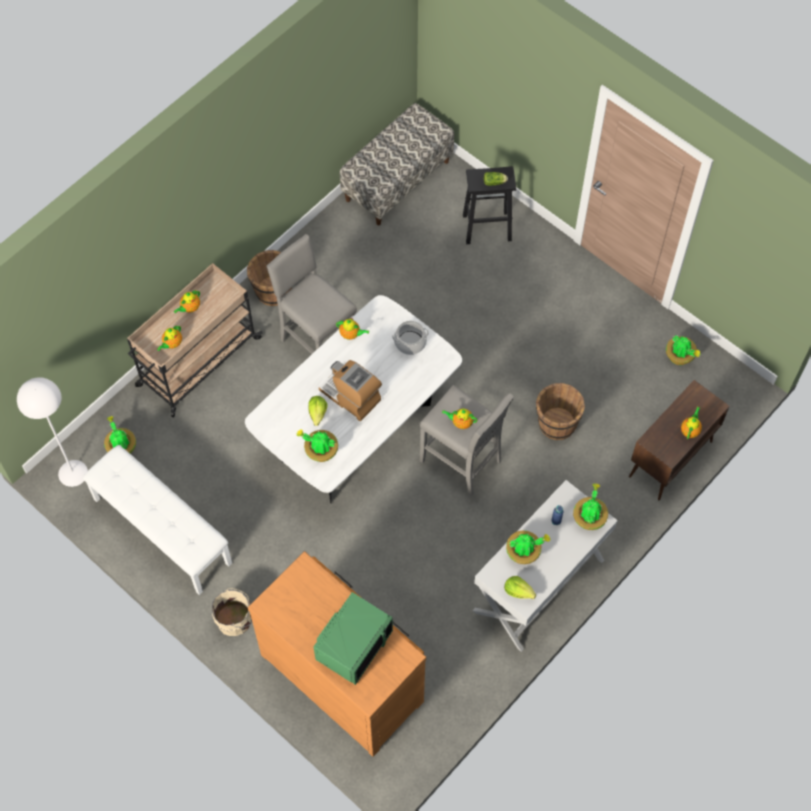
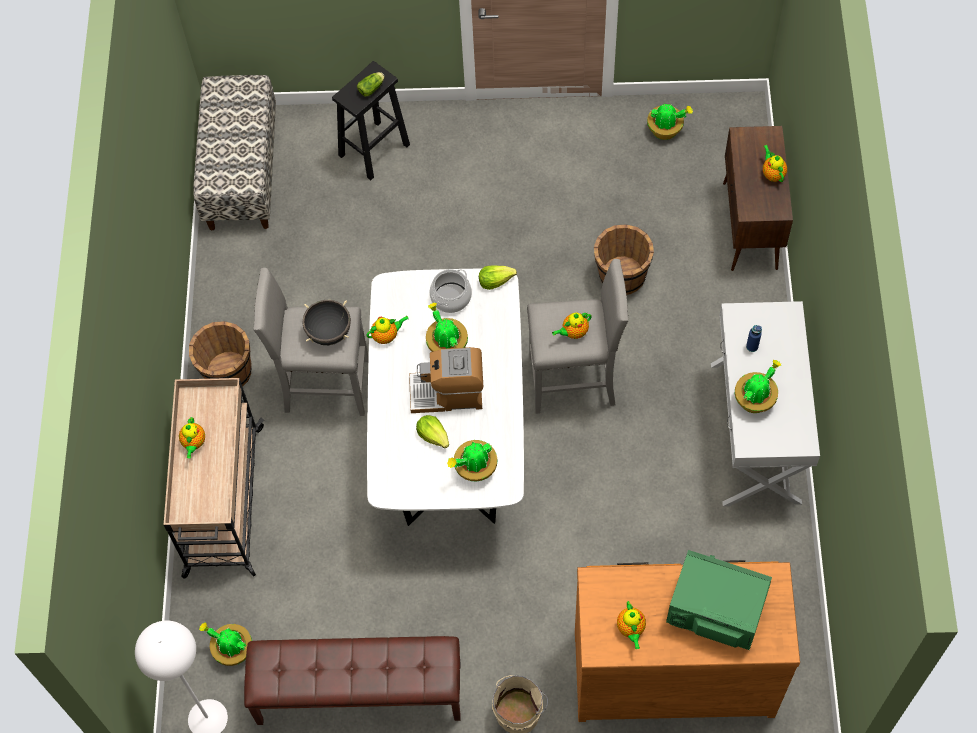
camera: 40 degrees left, 0 degrees up
(161, 531) = (359, 694): white bench -> brown bench
(172, 344) = (213, 493): teapot -> teapot (631, 629)
(323, 306) = (329, 333): none -> black cooking pot
(353, 644) = (715, 611): green microwave -> green microwave turned 60 degrees counterclockwise
(518, 591) = (786, 437): lettuce -> lettuce (495, 280)
(589, 518) = (777, 320): potted plant -> potted plant (446, 344)

